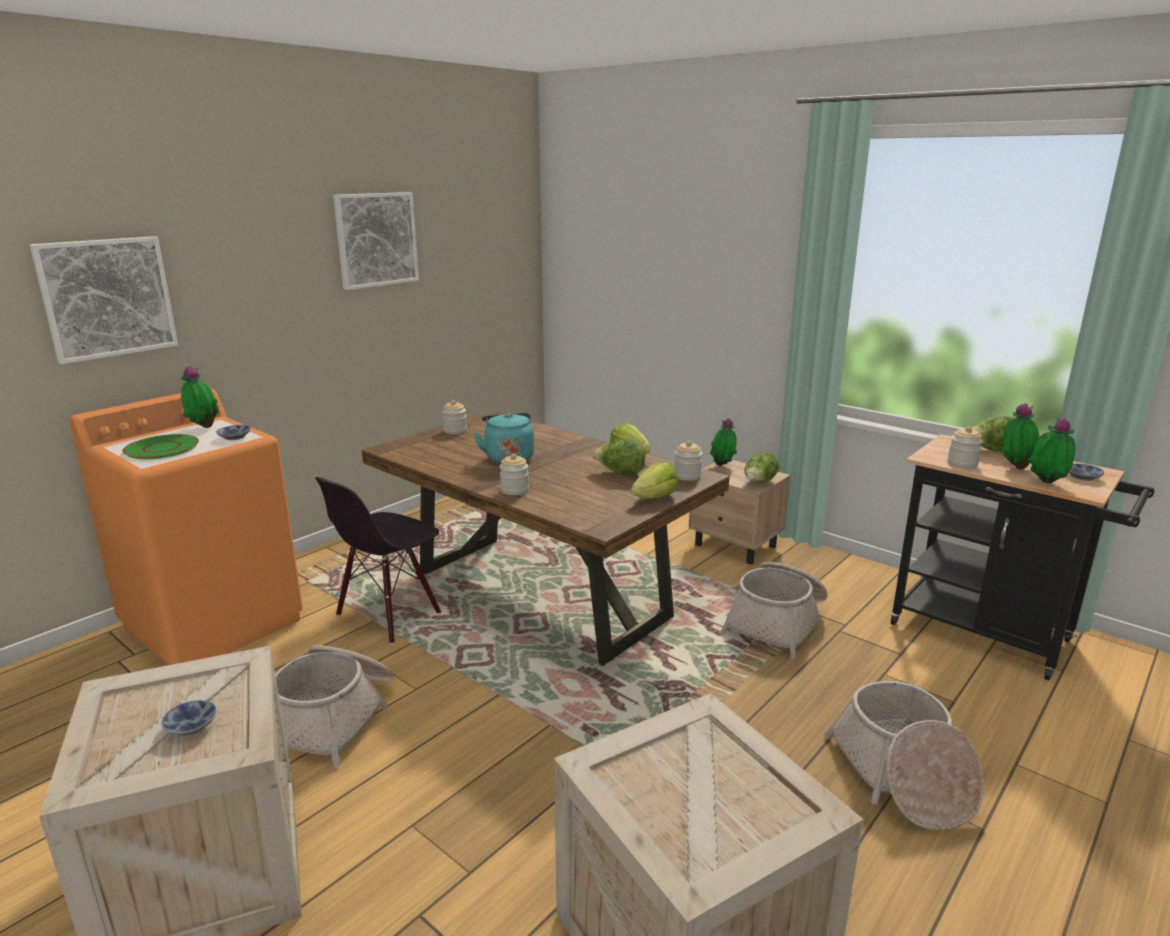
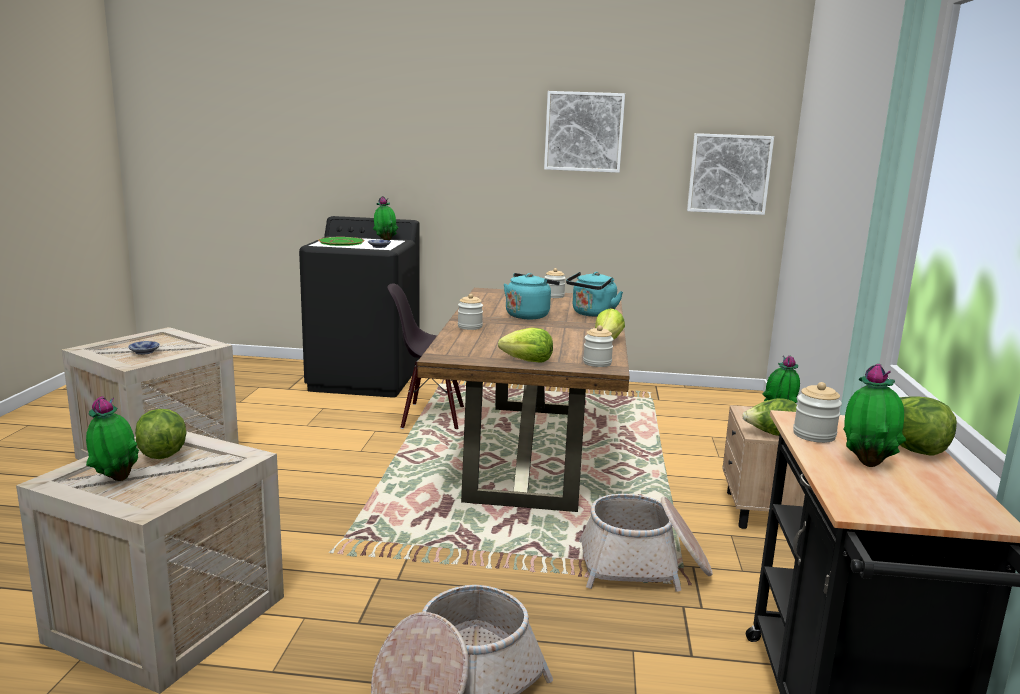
camera: 55 degrees right, 5 degrees down
(107, 298) = (369, 147): picture -> picture (729, 174)
(214, 622) = (365, 380): orange washing machine -> black washing machine
(334, 717) = (307, 439): basket -> none
(539, 436) = (592, 314): none -> turquoise kettle
(620, 473) = (560, 345): lettuce -> lettuce (162, 452)
(1045, 484) = (836, 482): potted plant -> potted plant (115, 479)
(1083, 477) = (927, 505): bowl -> none

